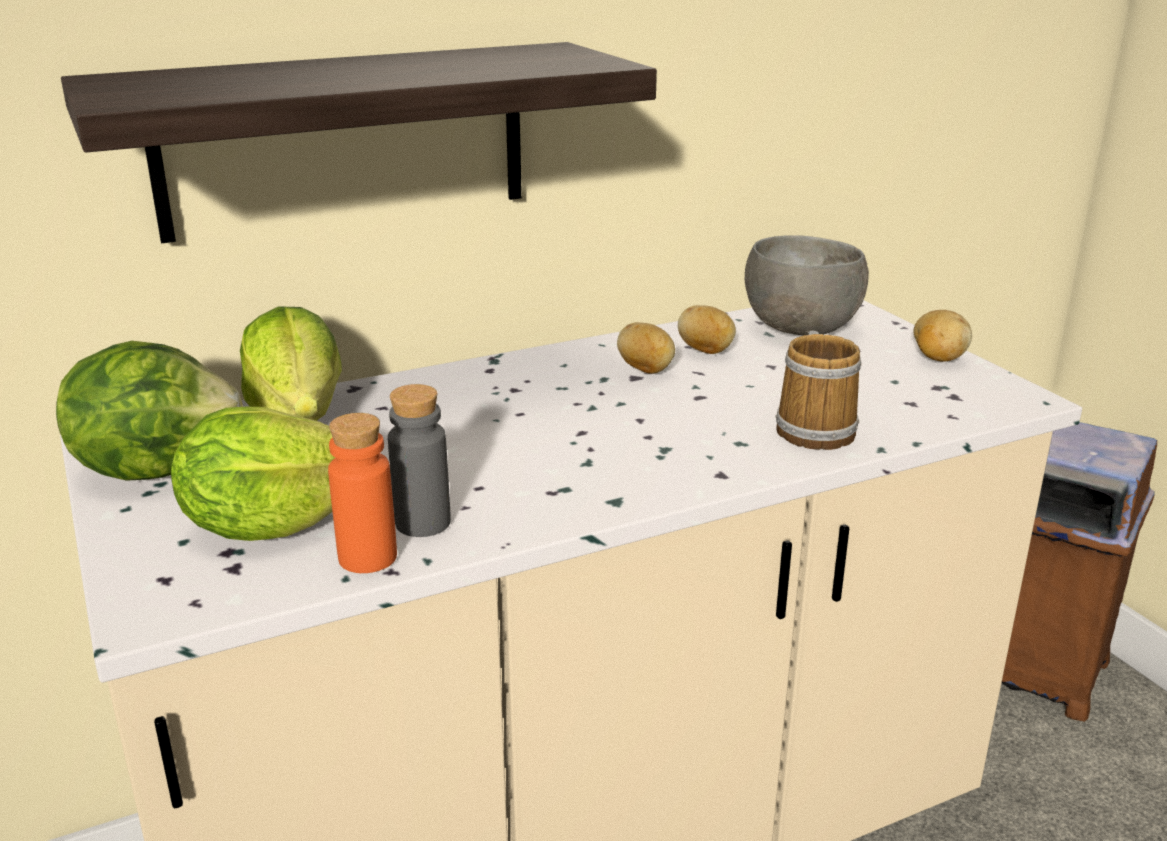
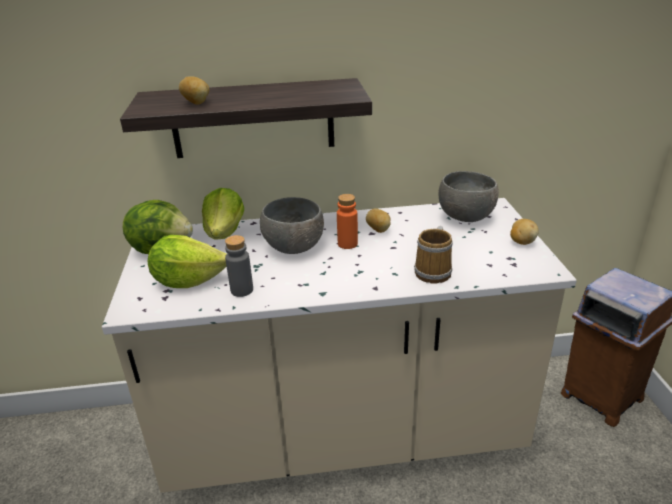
camera: 20 degrees right, 5 degrees up
(367, 557) = (213, 302): orange bottle -> orange bottle (347, 244)
(485, 425) = (294, 248): none -> grey bowl
(706, 351) = (412, 223): potato -> potato (197, 103)

